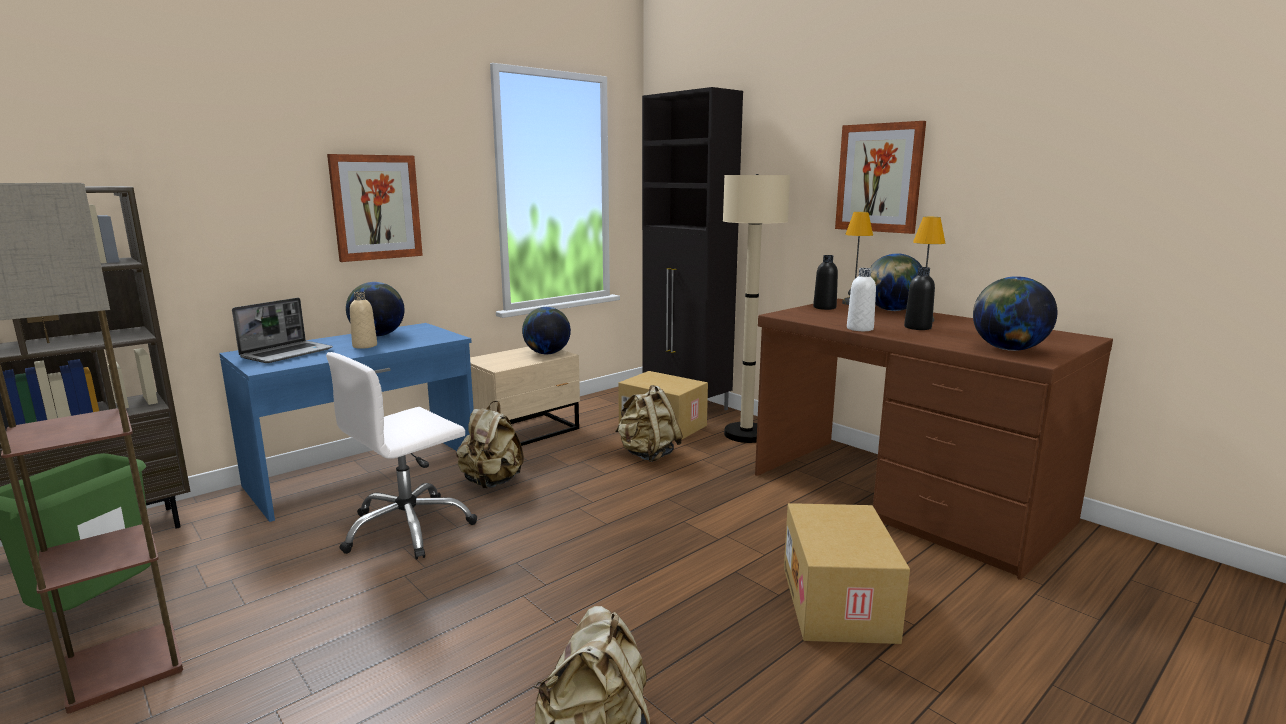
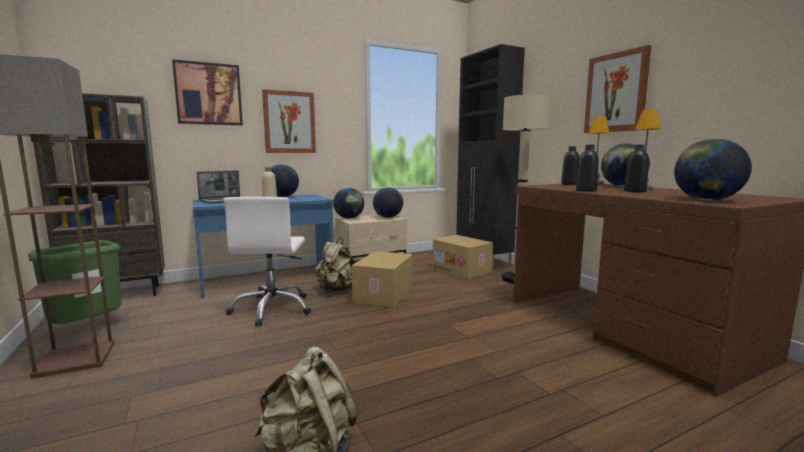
camera: 15 degrees right, 5 degrees down
(234, 166) = (208, 94): none -> picture
(408, 528) = (272, 309): white office chair -> white office chair turned 60 degrees counterclockwise
(486, 359) = (349, 218): none -> globe
(648, 455) = (443, 285): beige backpack -> none
(840, 603) = (544, 391): cardboard box -> cardboard box (384, 295)
(860, 328) = (586, 191): white bottle -> black bottle

